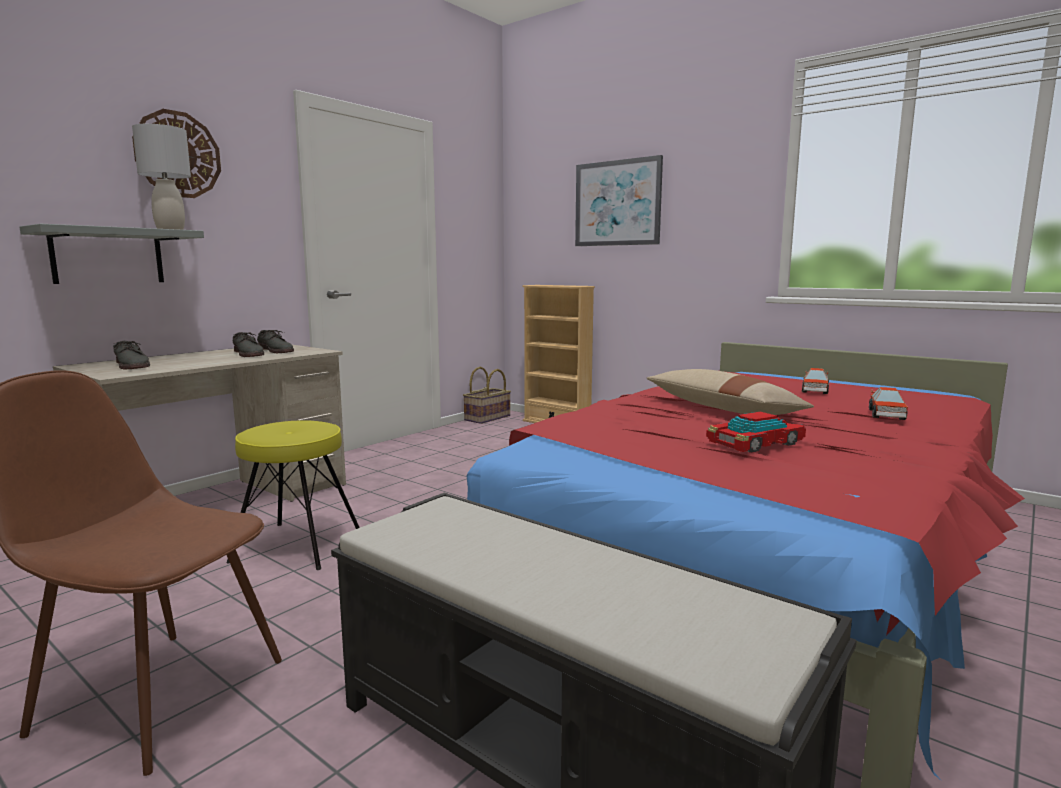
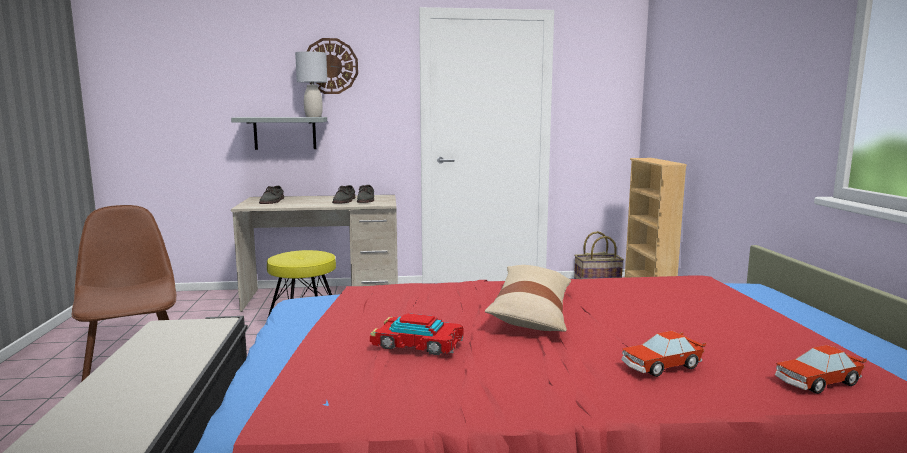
camera: 45 degrees right, 0 degrees up
(617, 203) = (712, 76): picture -> none
(815, 390) = (717, 322): toy car -> toy car (817, 382)

